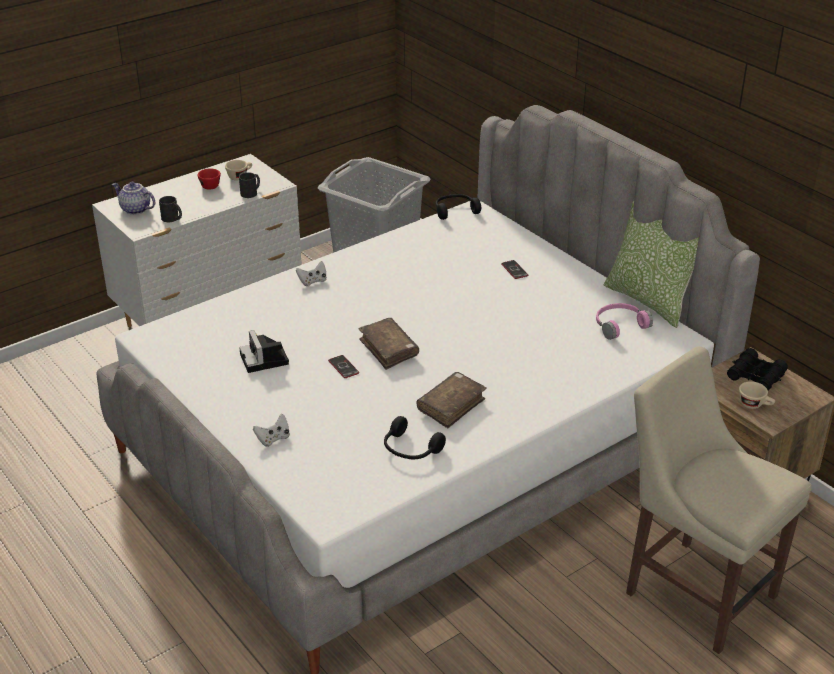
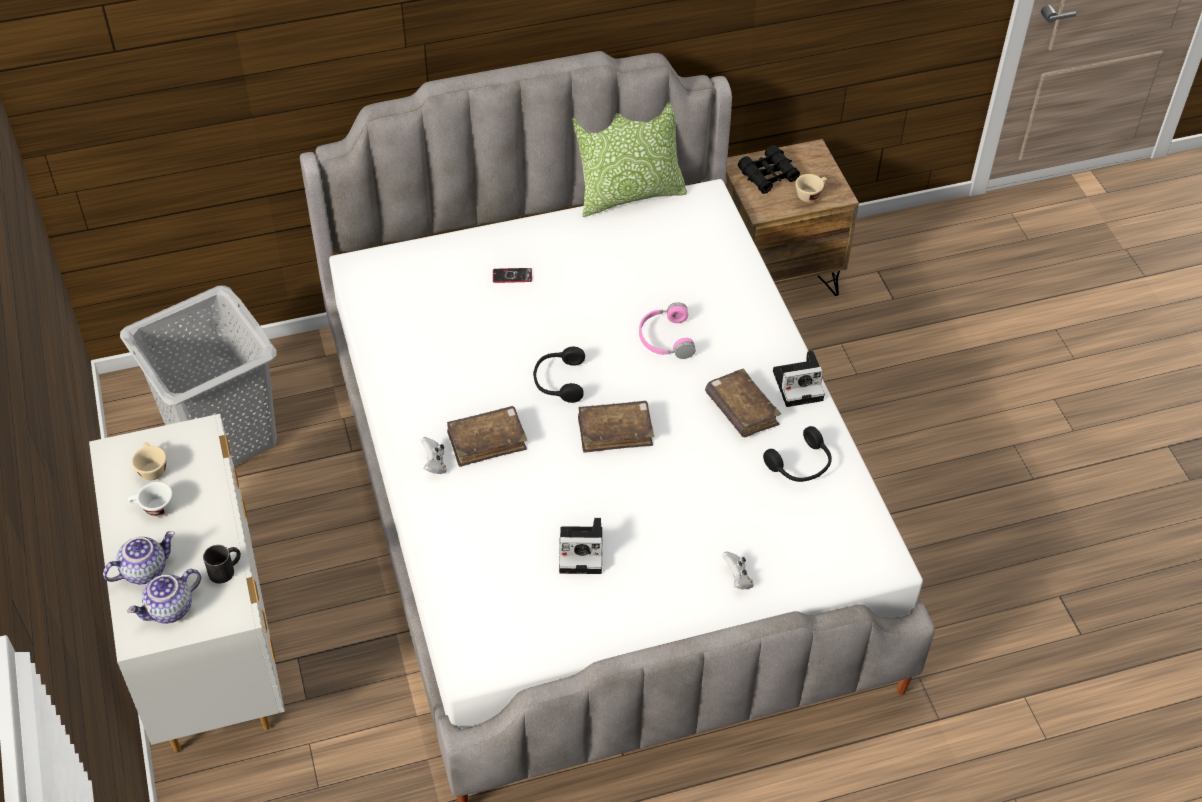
camera: 70 degrees left, 15 degrees up
(161, 194) = (144, 569): none -> teapot
(209, 185) = (153, 508): red cup -> white cup
(251, 192) = (208, 466): black mug -> none
(343, 367) = (631, 481): phone -> none
(345, 297) = (487, 441): none -> brown book
(455, 211) = (350, 284): black headphones -> black headphones (558, 381)
(501, 431) = (799, 384): none -> camera
(619, 325) = (661, 233): pink headphones -> pink headphones (665, 338)
(695, 590) = (891, 363): beige chair -> none

